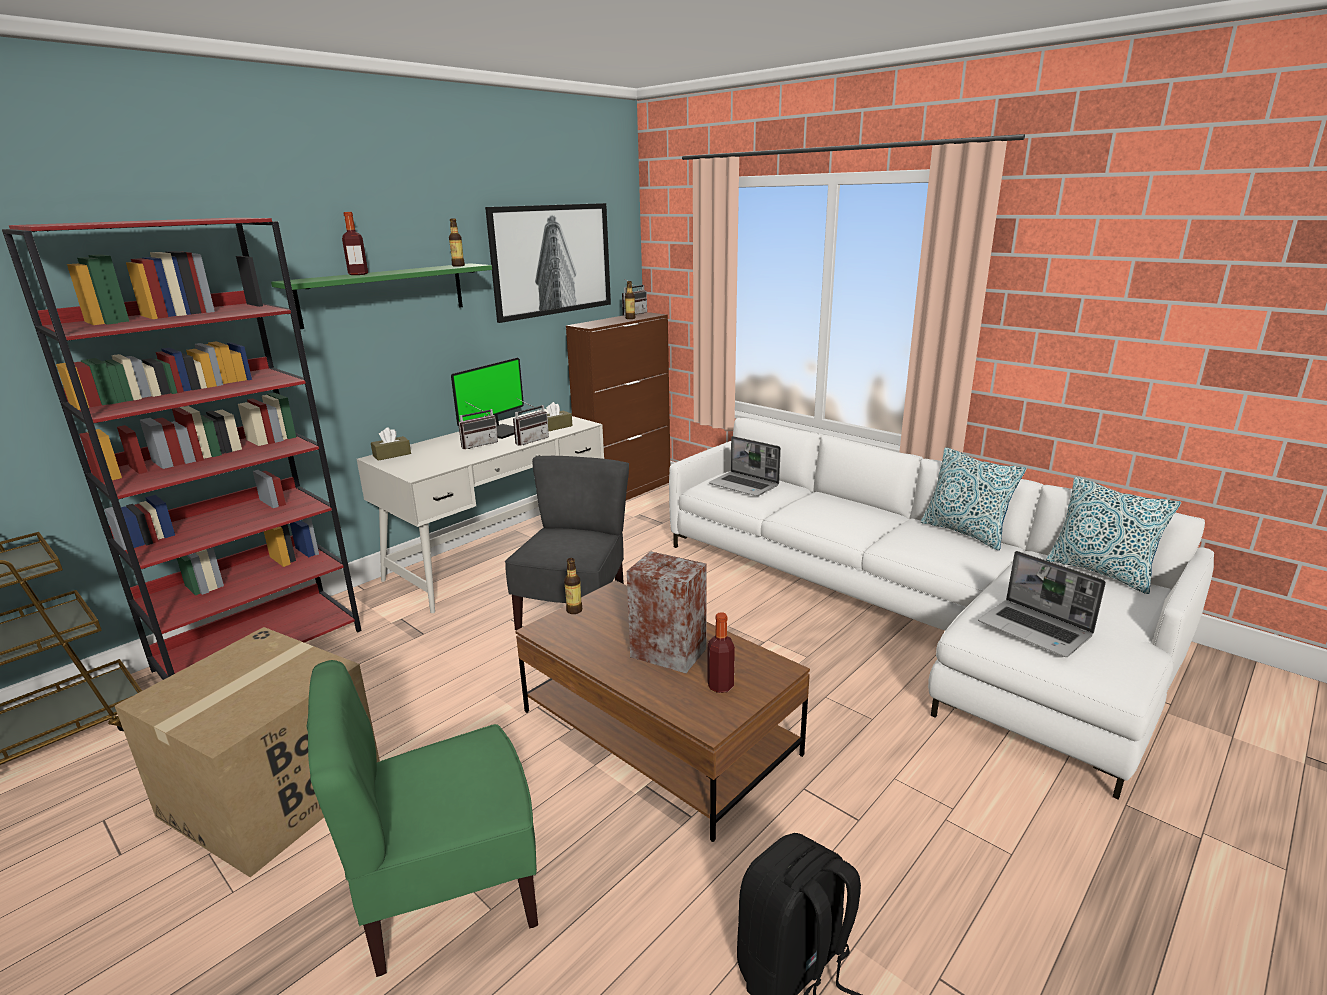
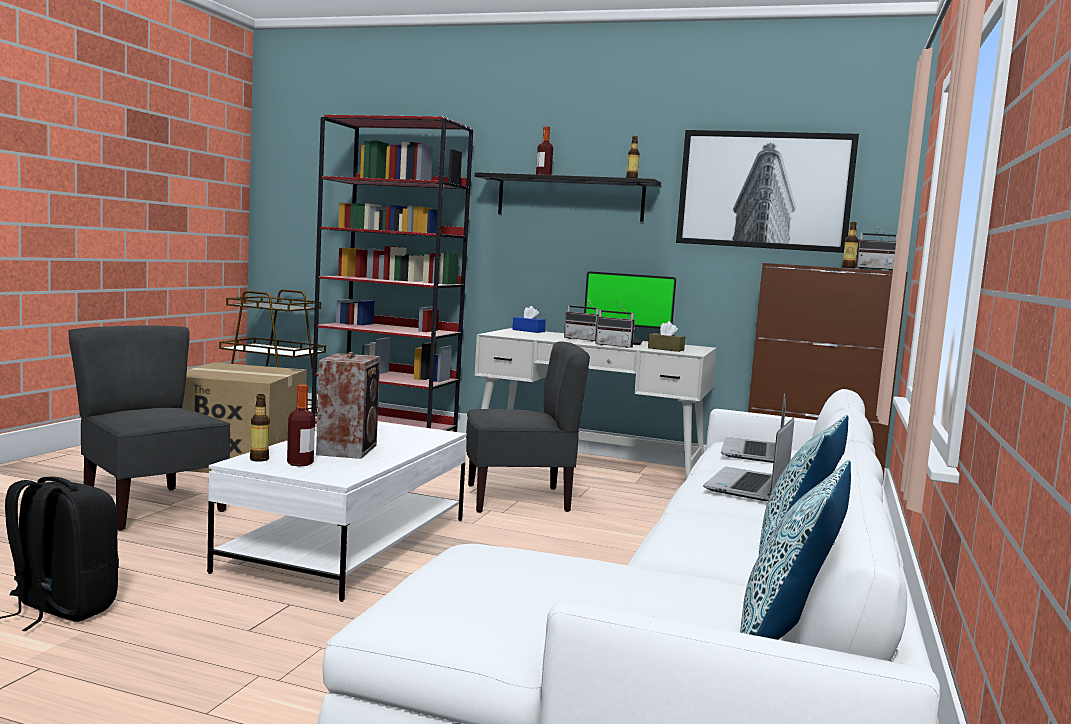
camera: 65 degrees right, 15 degrees down
(383, 294) = (570, 198): green shelf -> black shelf
(392, 455) = (528, 331): brown tissue box -> blue tissue box
(448, 893) = (151, 508): green chair -> grey chair
(574, 610) = (400, 427): bottle -> bottle (259, 459)
(658, 732) = (349, 544): brown coffee table -> white coffee table
(1036, 630) = (492, 568): laptop -> laptop (748, 487)

